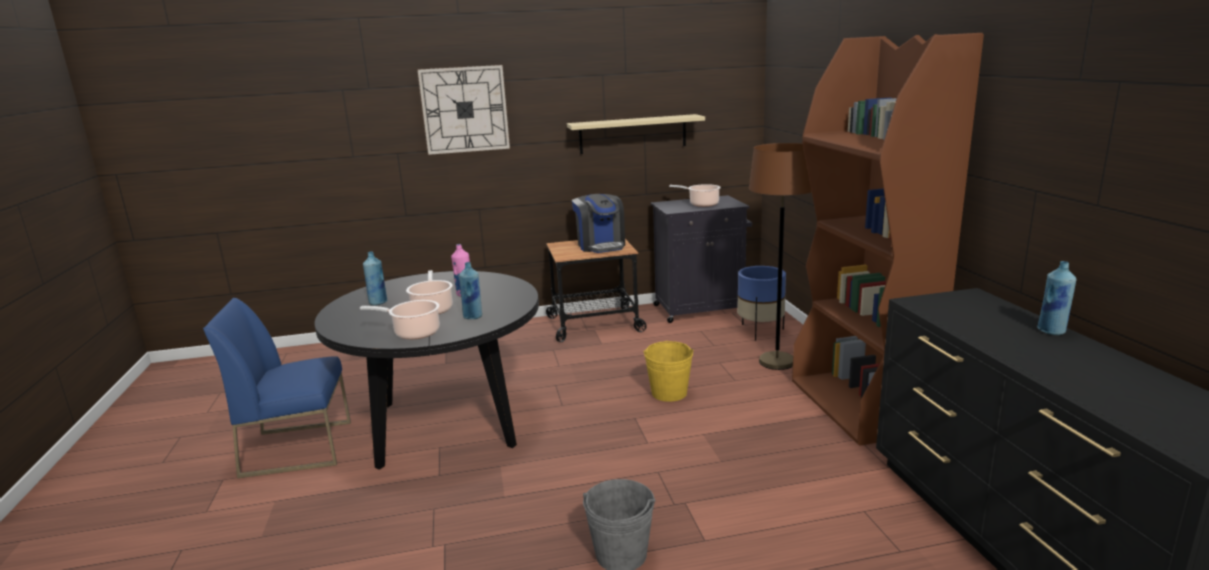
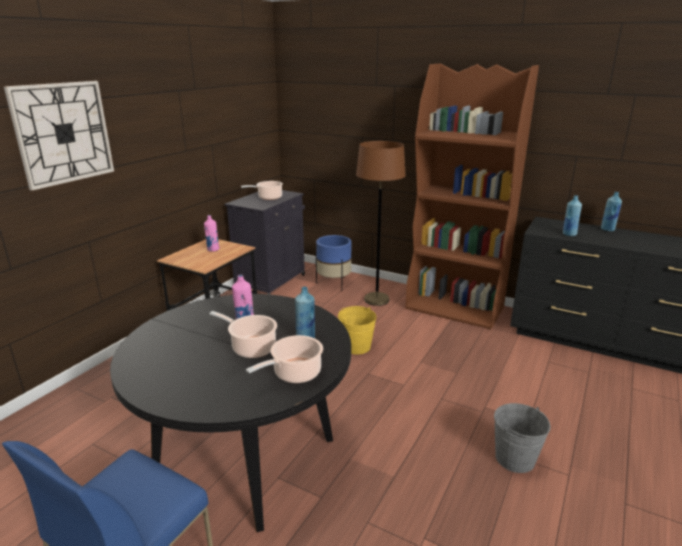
camera: 50 degrees left, 5 degrees up
(378, 302) = (178, 366): blue bottle -> blue bottle (569, 234)
(600, 245) = (213, 249): coffee machine -> pink bottle
(633, 134) = (205, 145): beige shelf -> none

